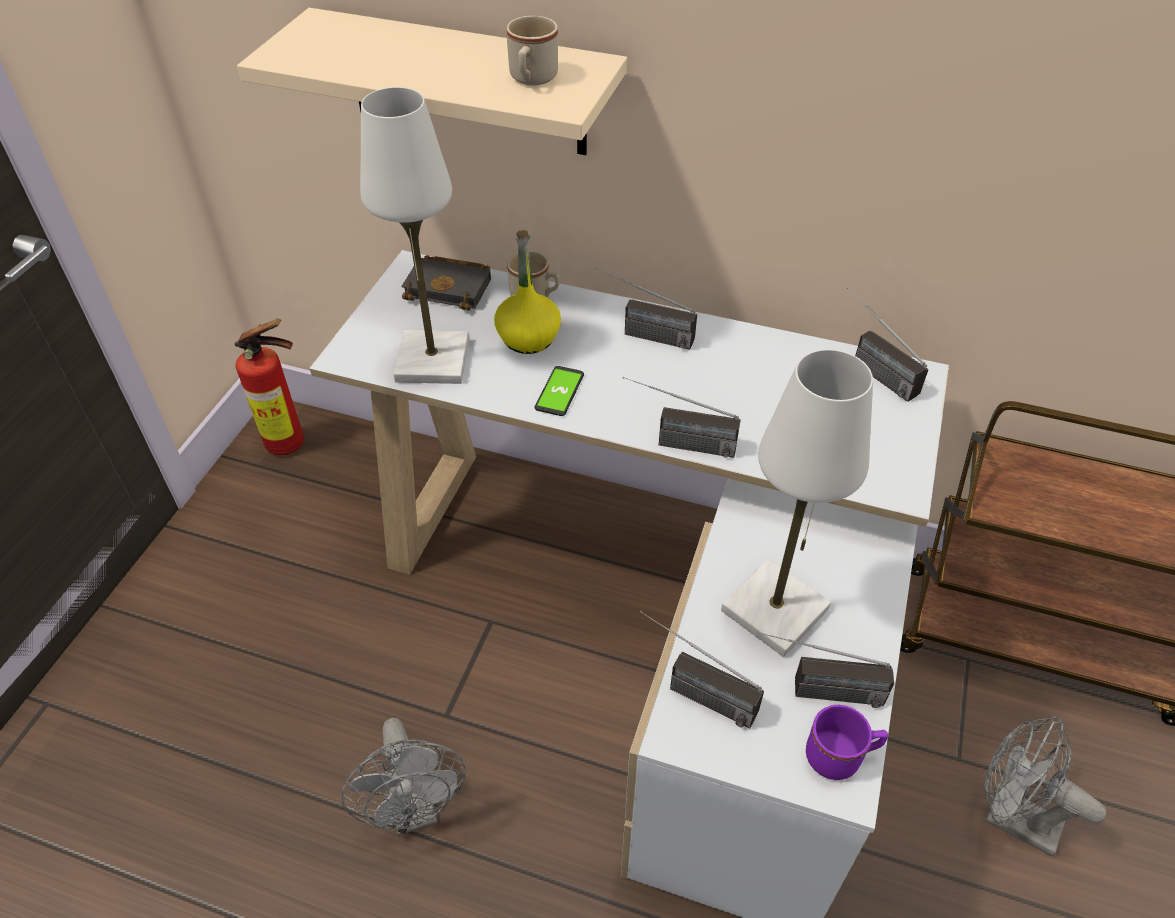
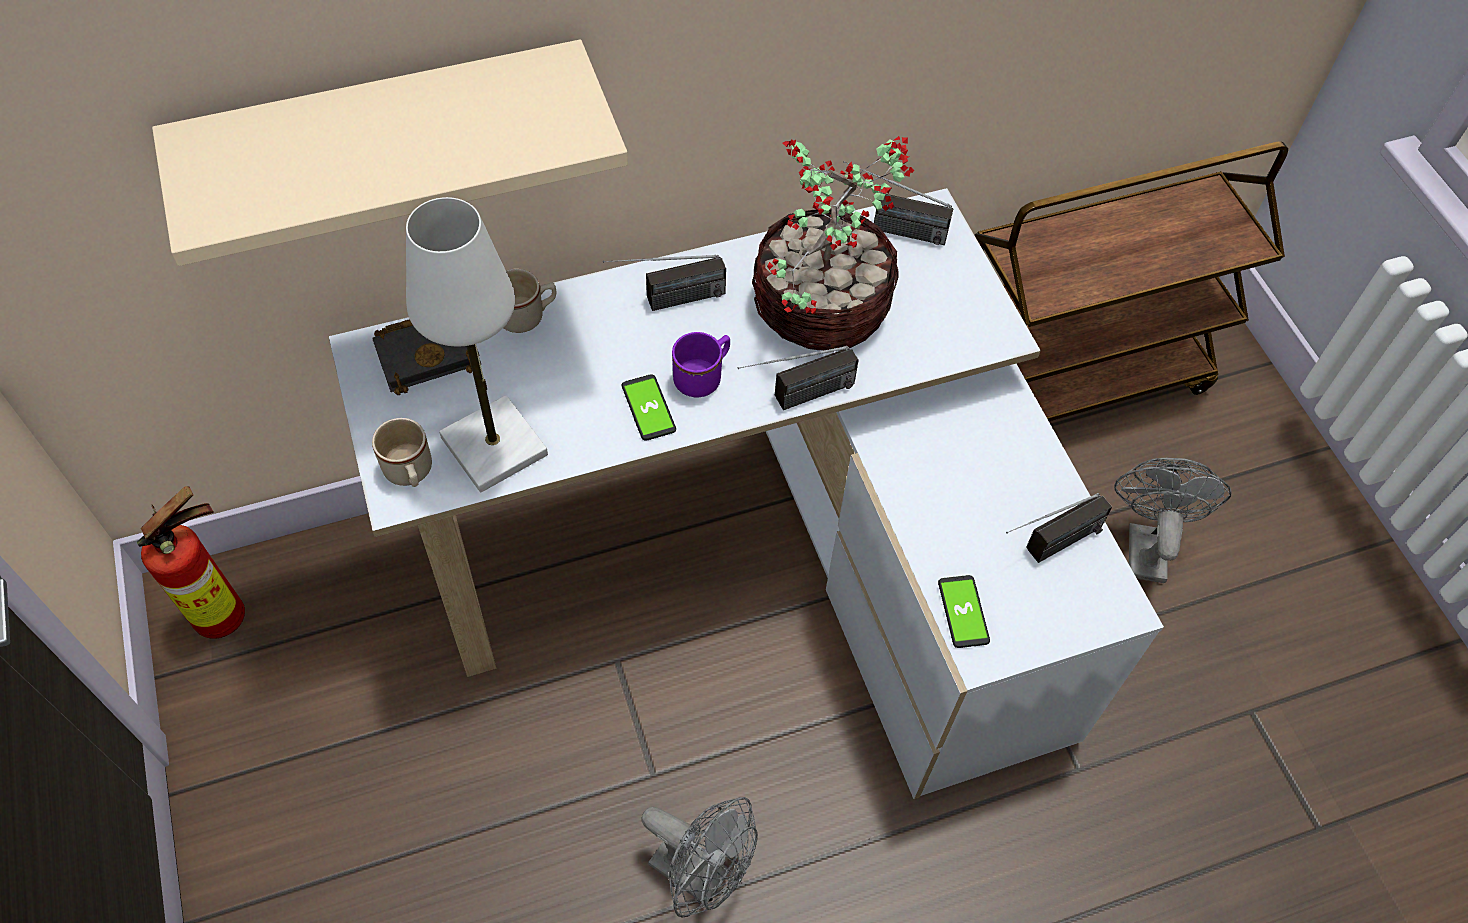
camera: 40 degrees left, 10 degrees up
(528, 338) = (564, 367): yellow bottle -> none
(531, 79) = (521, 116): beige mug -> beige mug (410, 473)
(691, 691) = (963, 612): radio -> phone
(754, 394) = (818, 309): none -> potted plant
(775, 610) = (967, 500): white table lamp -> none
(841, 756) = (1103, 588): purple mug -> purple mug (703, 377)
(1010, 817) = (1145, 544): grey fan -> grey fan turned 105 degrees clockwise

